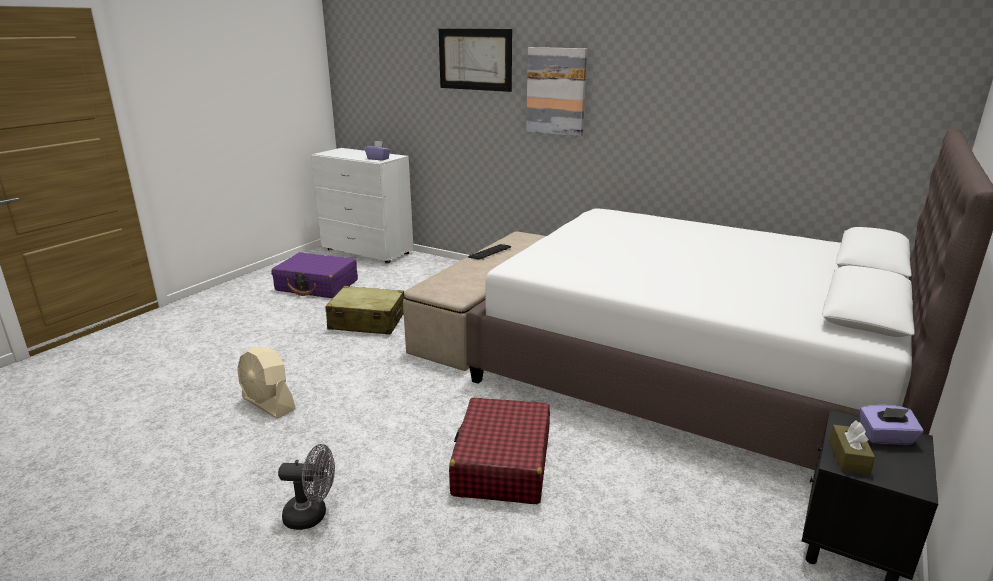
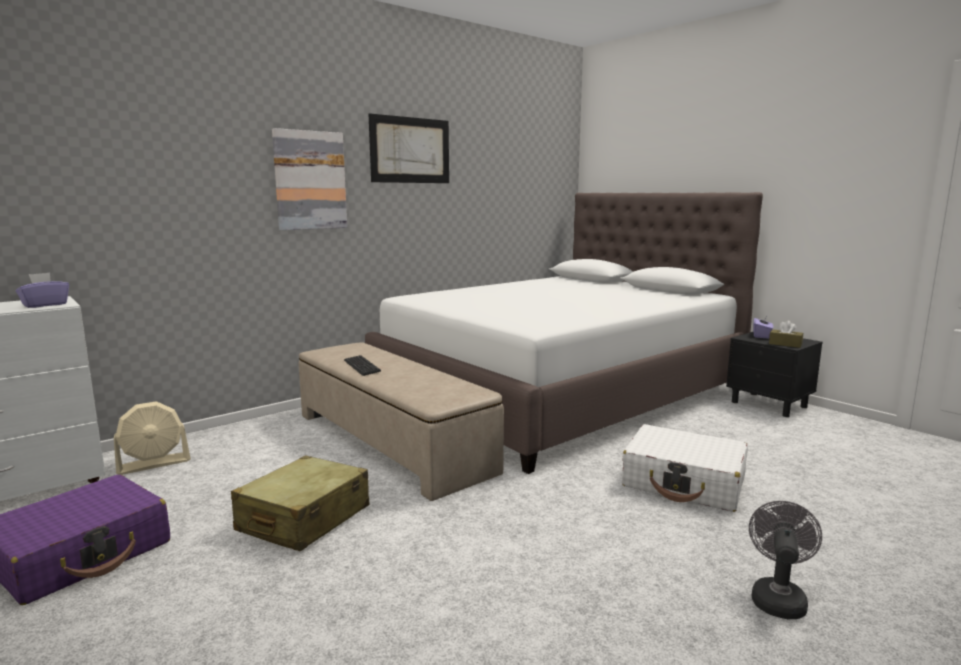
camera: 70 degrees left, 10 degrees down
(268, 404) = (506, 627): beige fan -> beige fan (154, 464)
(475, 59) = (188, 141): picture -> picture (410, 150)
(502, 464) = (684, 482): red suitcase -> white suitcase

